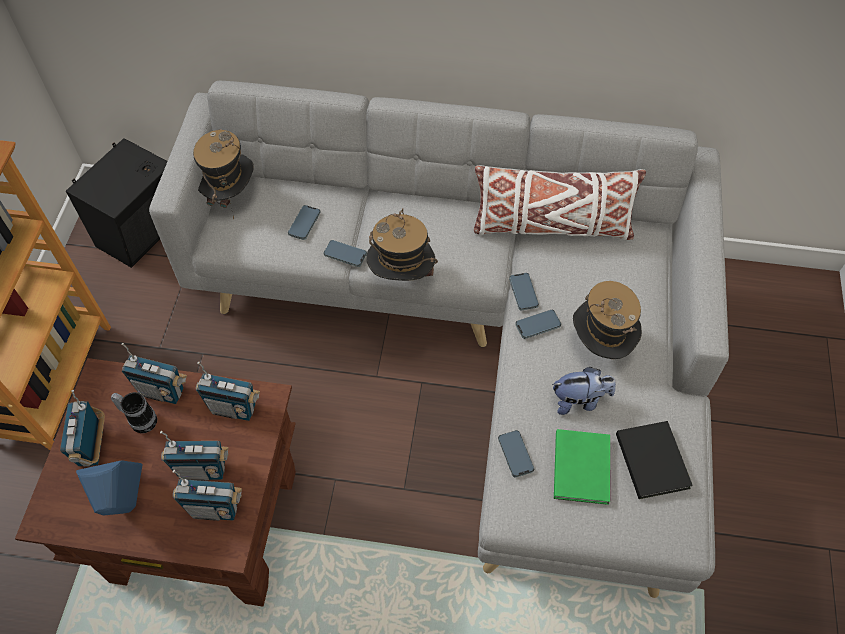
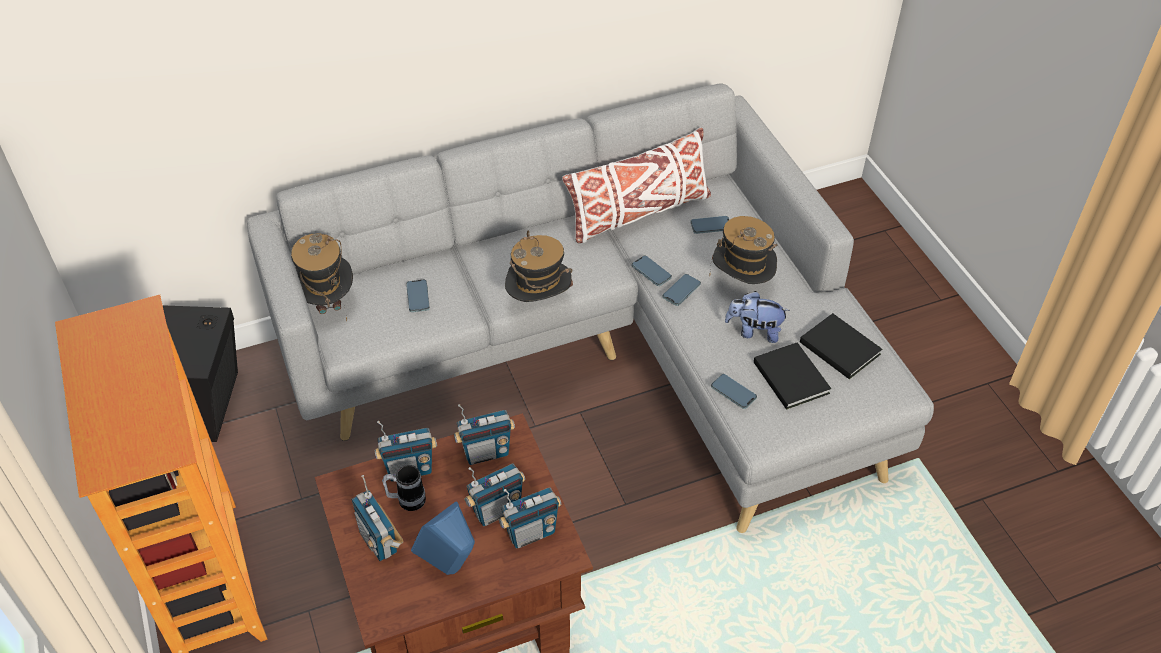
camera: 30 degrees left, 10 degrees down
(345, 254) = (474, 307): phone -> phone (710, 226)
(579, 400) = (754, 331): plush toy -> plush toy turned 135 degrees counterclockwise
(582, 466) = (791, 376): green book -> black book

